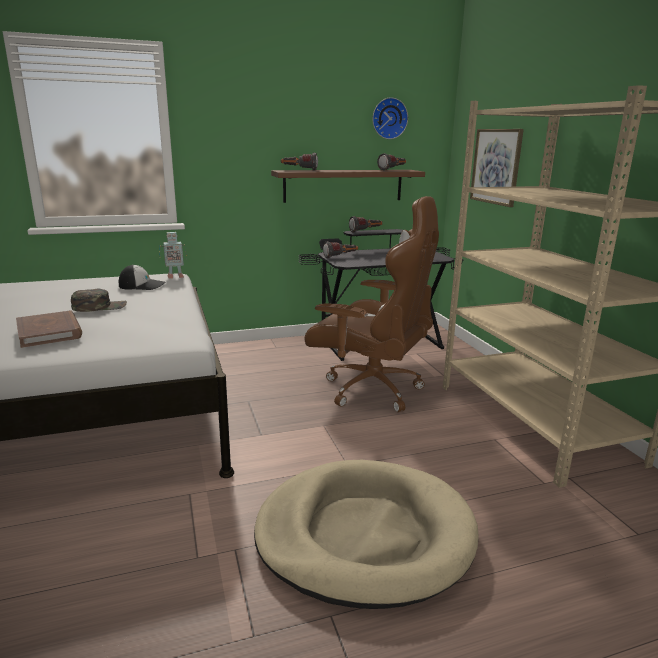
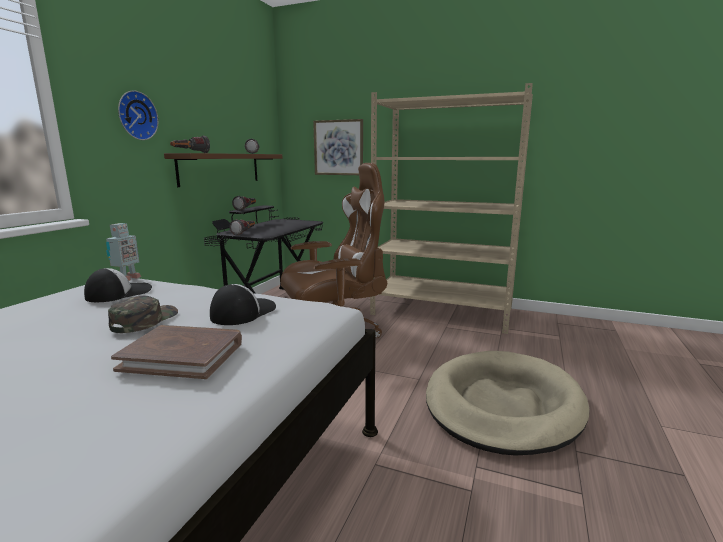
camera: 50 degrees left, 5 degrees down
(136, 320) = (243, 312): none -> cap
(389, 118) = (243, 109): wall clock -> wall clock (136, 115)

